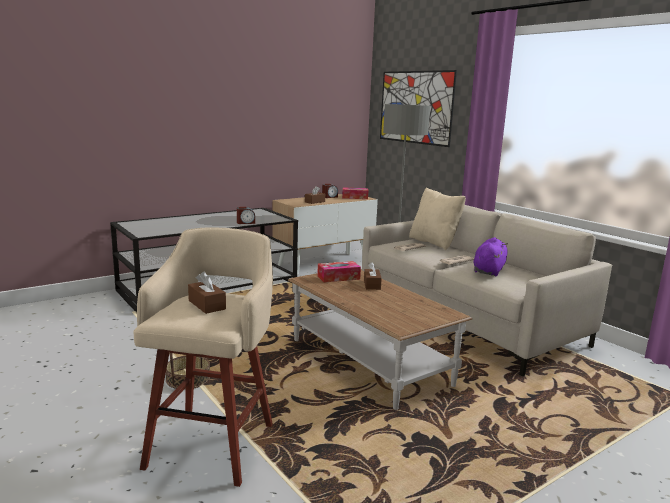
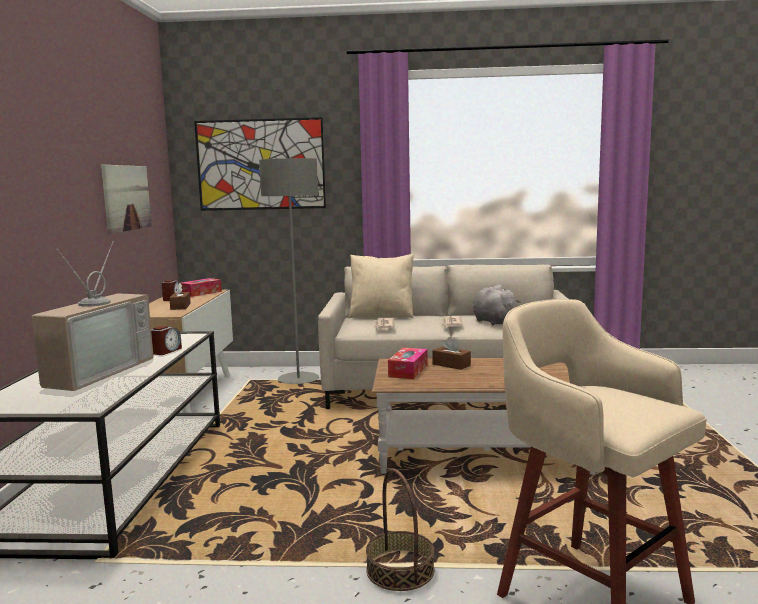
camera: 50 degrees left, 5 degrees down
(196, 222) = (95, 371): none -> television
(207, 305) = (604, 399): brown tissue box -> none
(304, 125) = (126, 197): none -> picture
(489, 271) = (493, 322): purple plush toy -> grey plush toy

